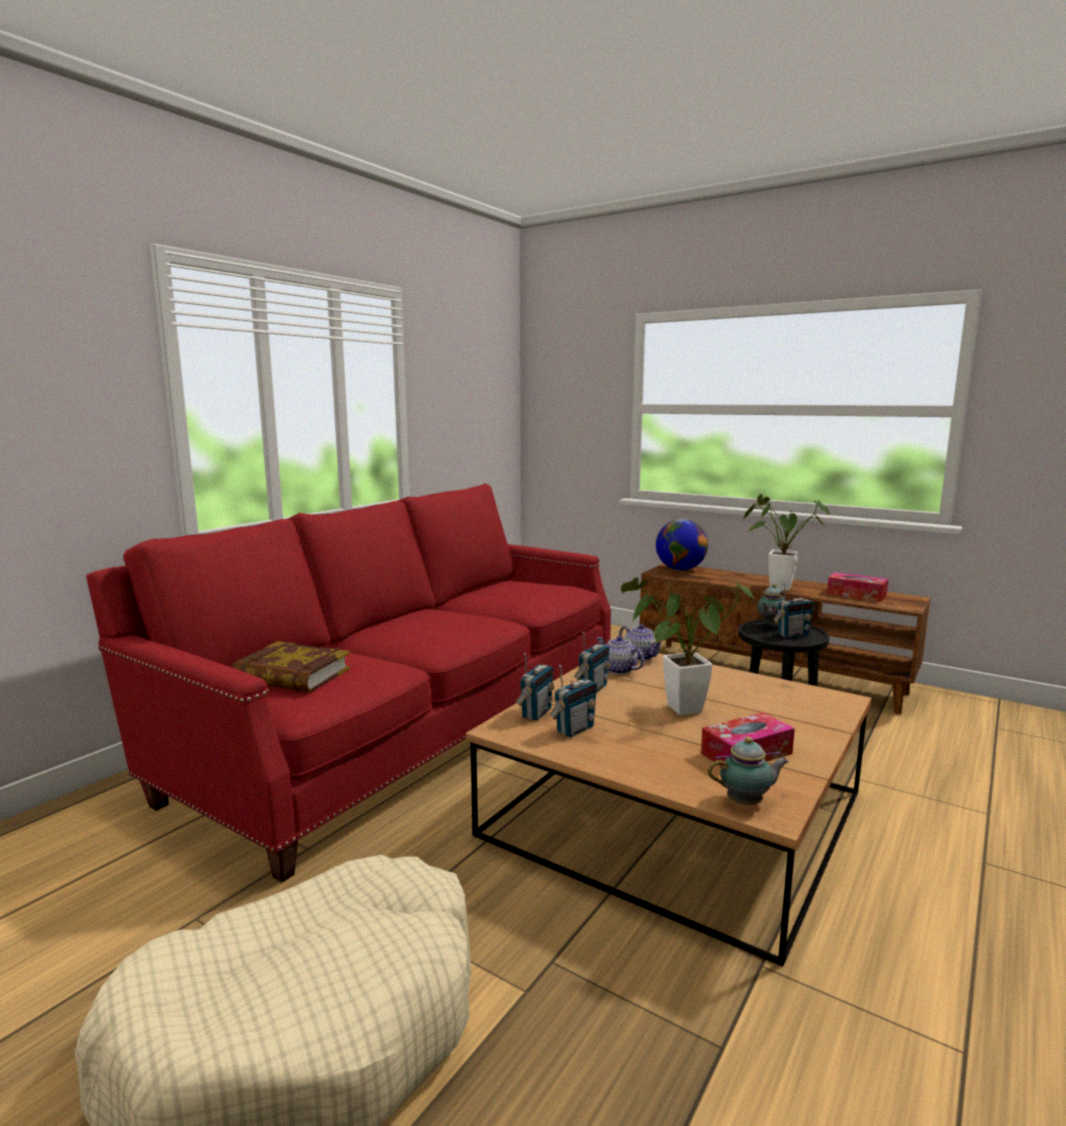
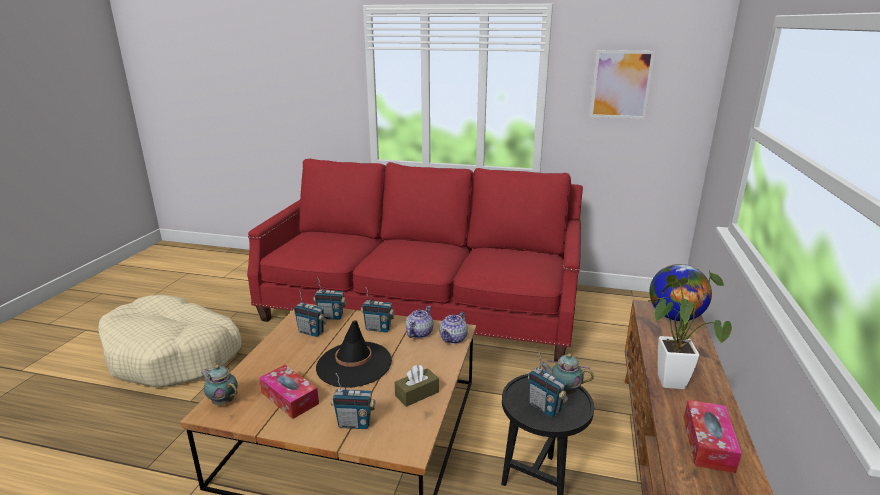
camera: 70 degrees right, 10 degrees up
(292, 675) = (311, 241): book -> none
(462, 387) = (621, 84): none -> picture
(676, 710) = (354, 364): potted plant -> black hat
(747, 802) = (223, 401): teapot -> teapot turned 150 degrees clockwise
(748, 685) = (417, 394): none -> brown tissue box
(802, 720) = (354, 424): none -> radio

